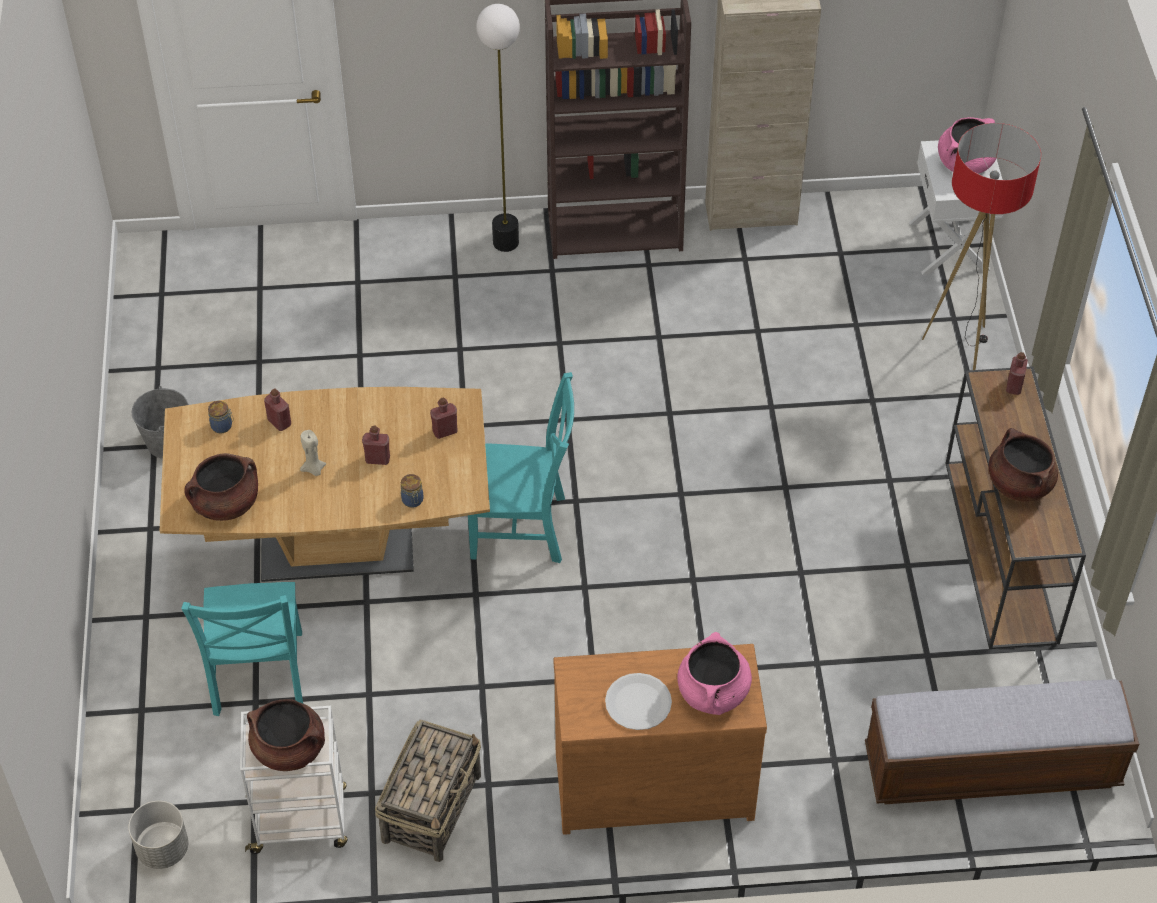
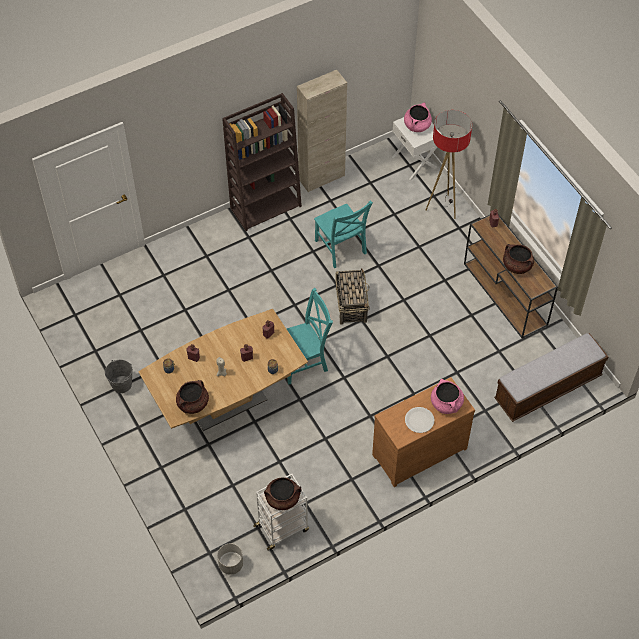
camera: 25 degrees left, 5 degrees up
(258, 677) = (227, 474): turquoise chair -> turquoise chair (341, 248)
(432, 806) = (334, 498): basket -> basket (351, 304)
(505, 242) = (220, 231): floor lamp -> none

